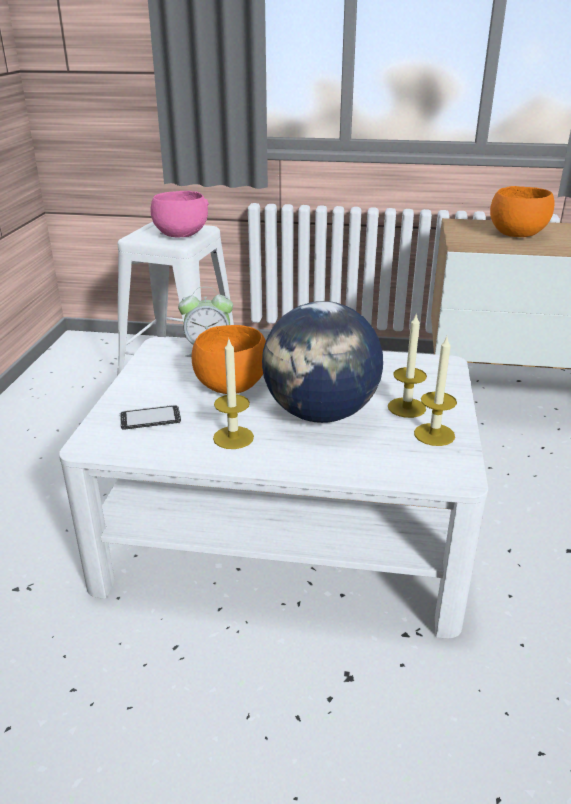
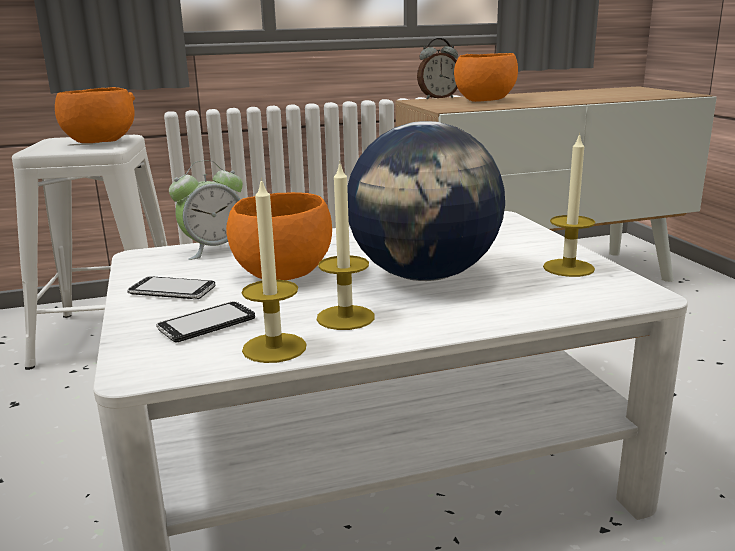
camera: 25 degrees left, 10 degrees down
(153, 384) = (172, 291): none -> phone
(180, 235) = (98, 143): pink bowl -> orange bowl
(406, 407) = (509, 254): candle -> candle (274, 348)
(482, 221) = (438, 98): none -> alarm clock

